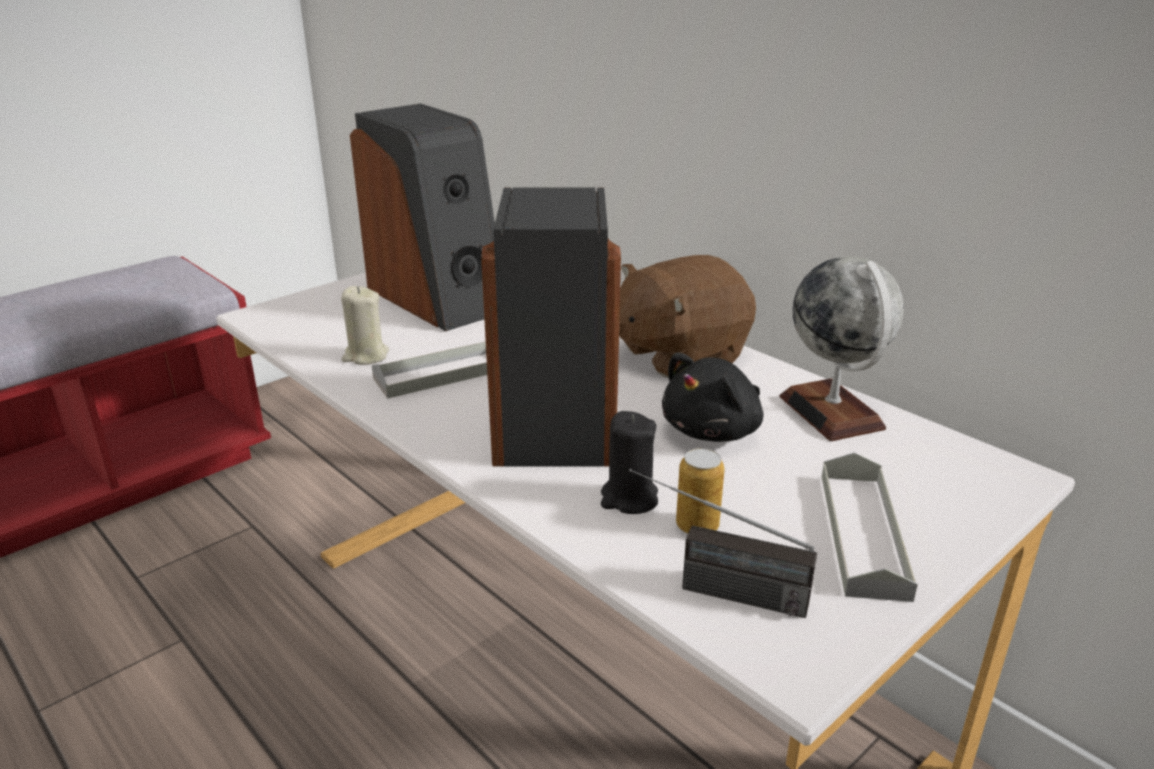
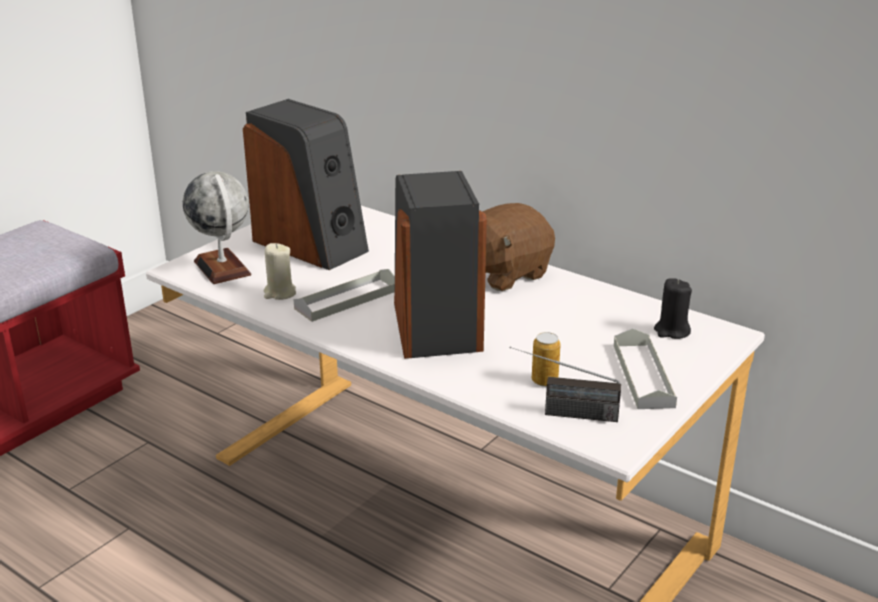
camera: 10 degrees left, 0 degrees up
(629, 499) = (498, 369): black candle -> black candle (671, 331)
(714, 430) = (540, 323): black plush toy -> none
(831, 412) = (613, 305): globe -> globe (222, 268)

